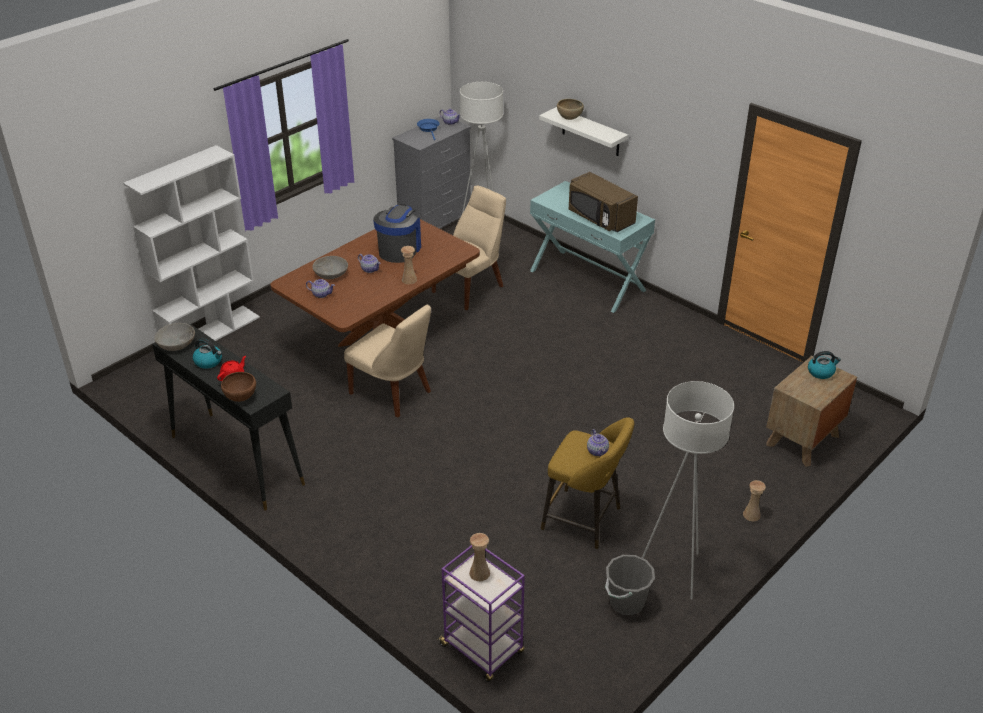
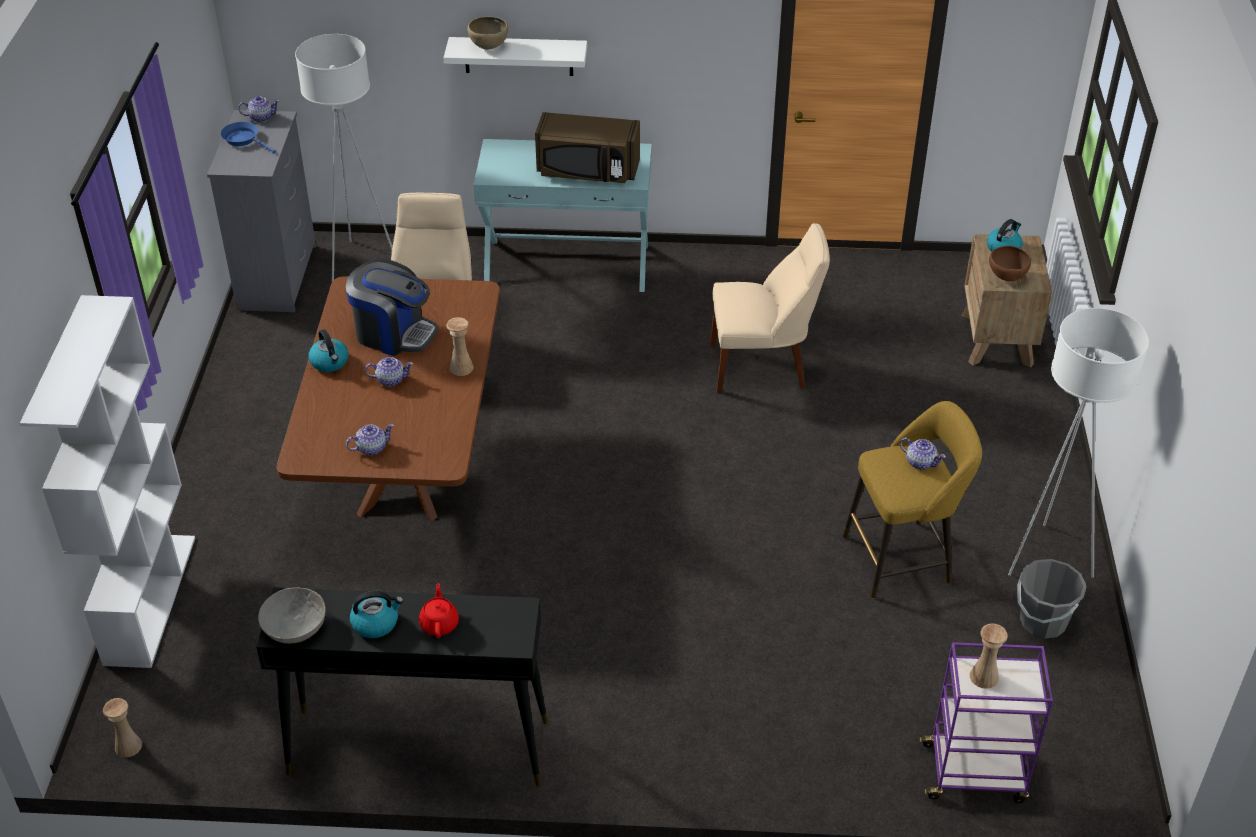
camera: 40 degrees left, 5 degrees up
(240, 398) = (488, 644): brown bowl -> brown bowl (1006, 277)
(331, 274) = (347, 414): grey bowl -> none
(354, 249) = (330, 362): none -> kettle
(393, 394) = (511, 538): beige chair -> beige chair (762, 367)
(399, 250) = (393, 333): coffee machine -> coffee machine turned 135 degrees clockwise
(751, 515) = (1043, 450): beige vase -> beige vase (128, 746)

